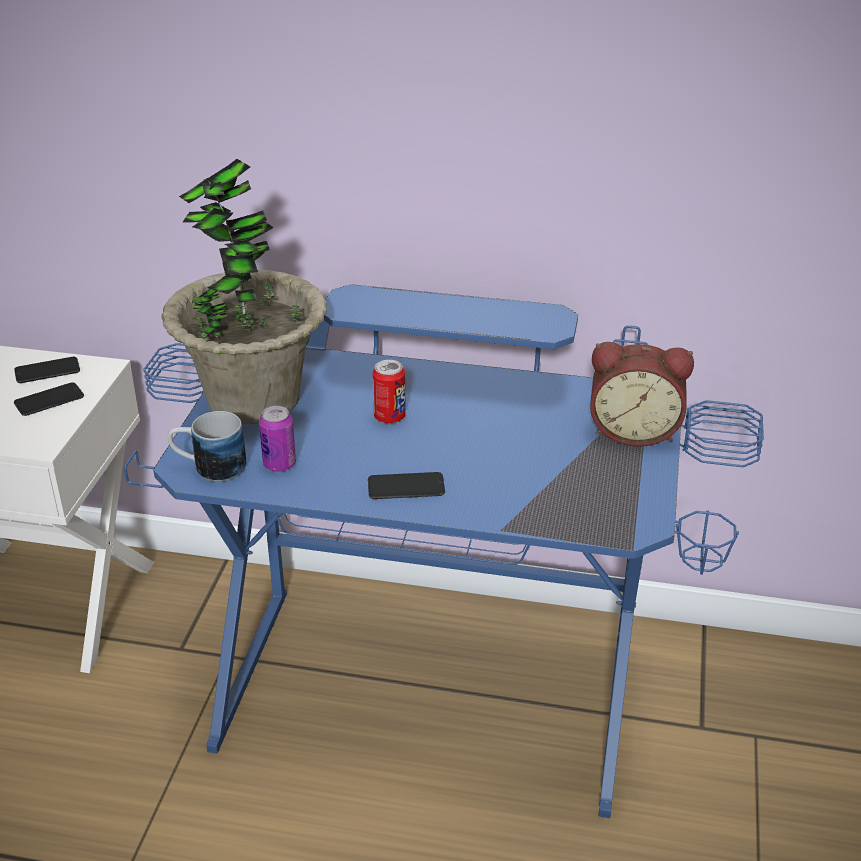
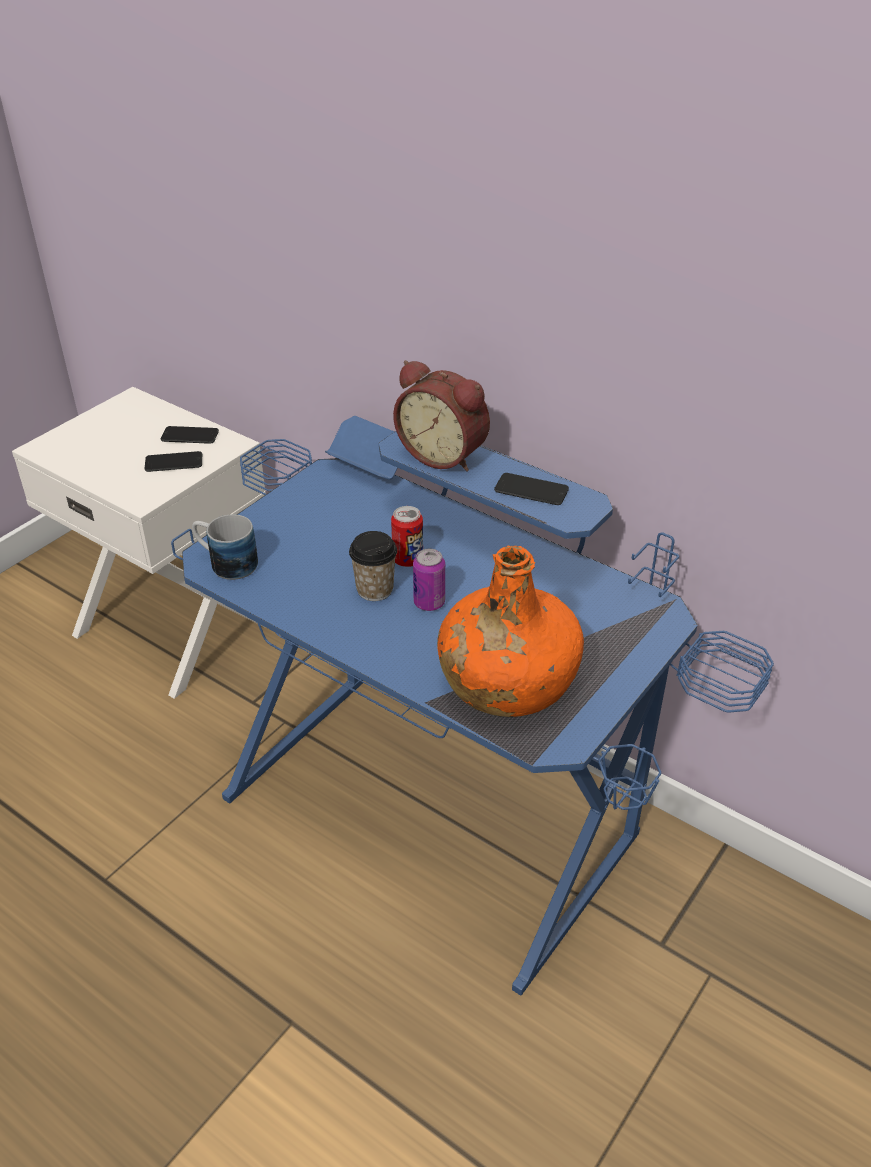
camera: 25 degrees right, 5 degrees up
(253, 399) = (306, 509): potted plant -> none
(279, 464) = (283, 577): can -> can (429, 603)
(378, 450) = (375, 589): none -> cup
(406, 487) = (372, 632): phone -> phone (531, 490)
(560, 491) = (506, 681): none -> orange bottle
(634, 430) = (625, 641): alarm clock -> alarm clock (444, 455)

